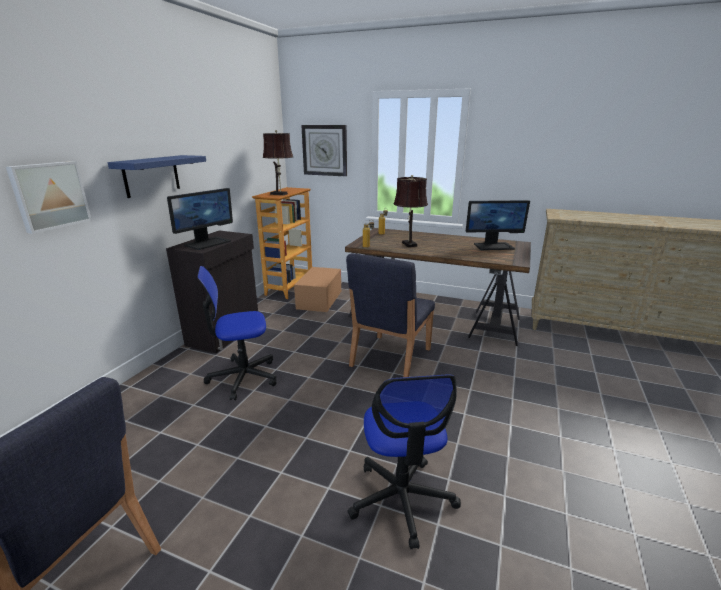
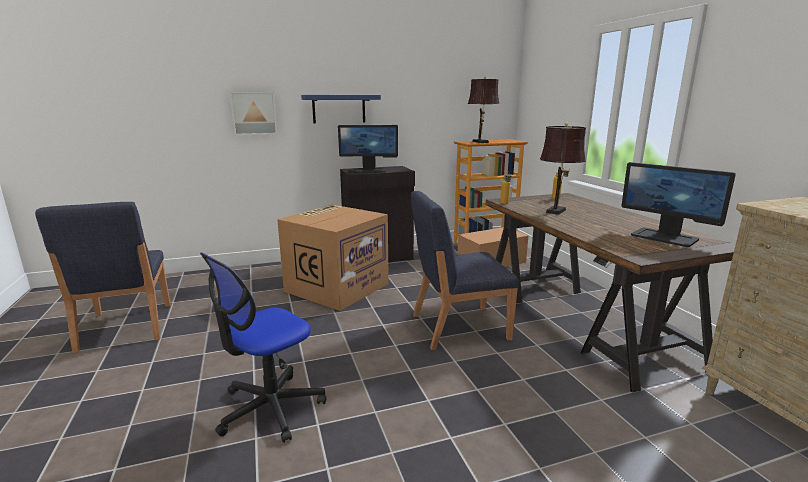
camera: 50 degrees right, 5 degrees down
(243, 377) = (337, 287): office chair -> cardboard box
(325, 150) = (547, 99): wall clock -> none

